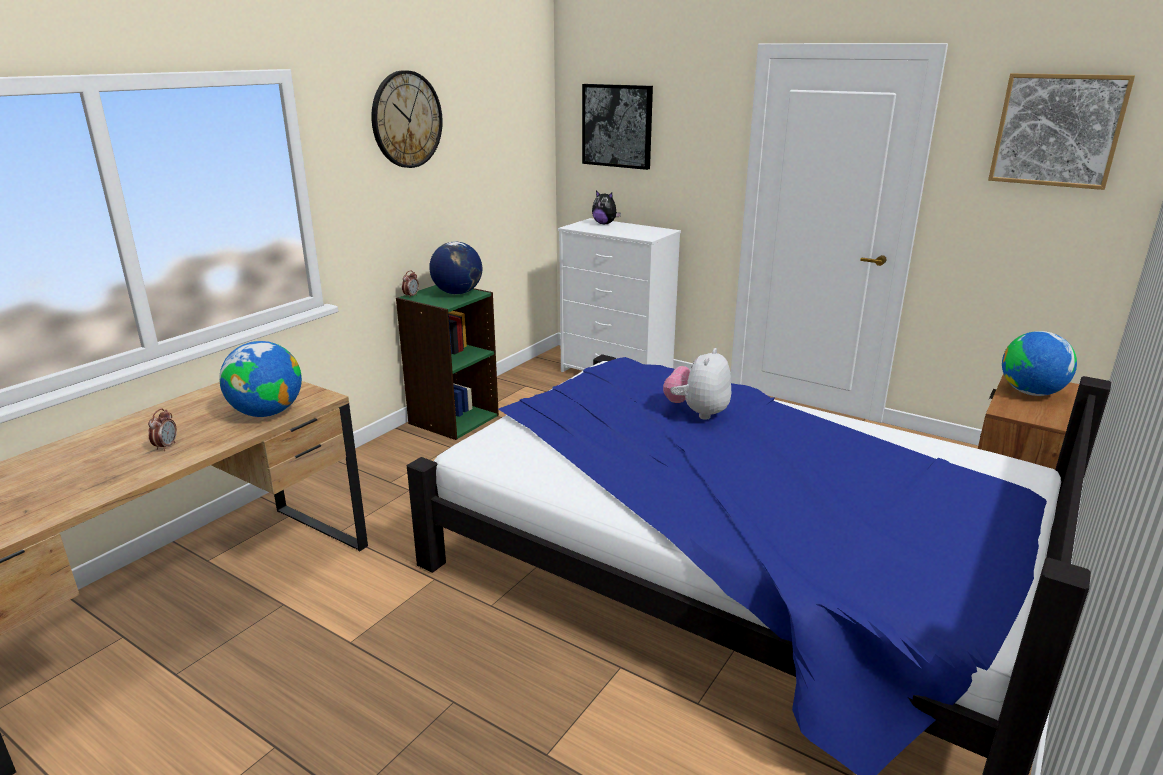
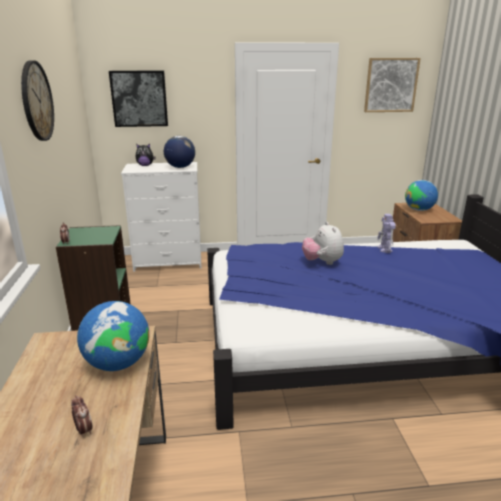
camera: 40 degrees left, 0 degrees up
(457, 293) = (97, 232): globe -> globe (180, 167)
(836, 429) = (384, 249): none -> toy robot

